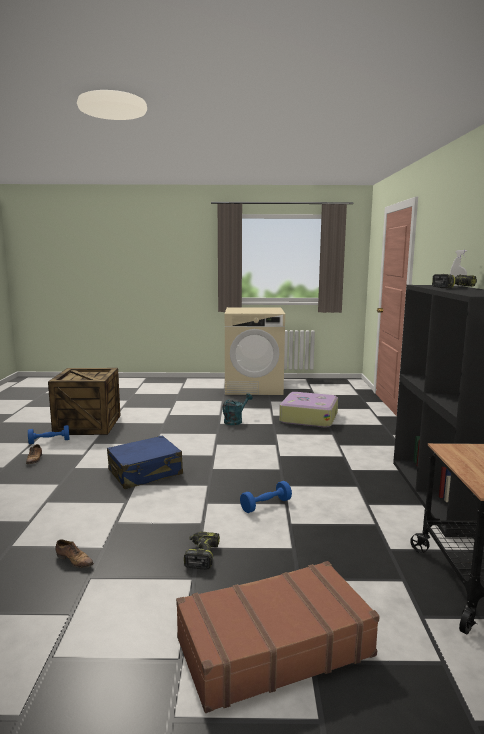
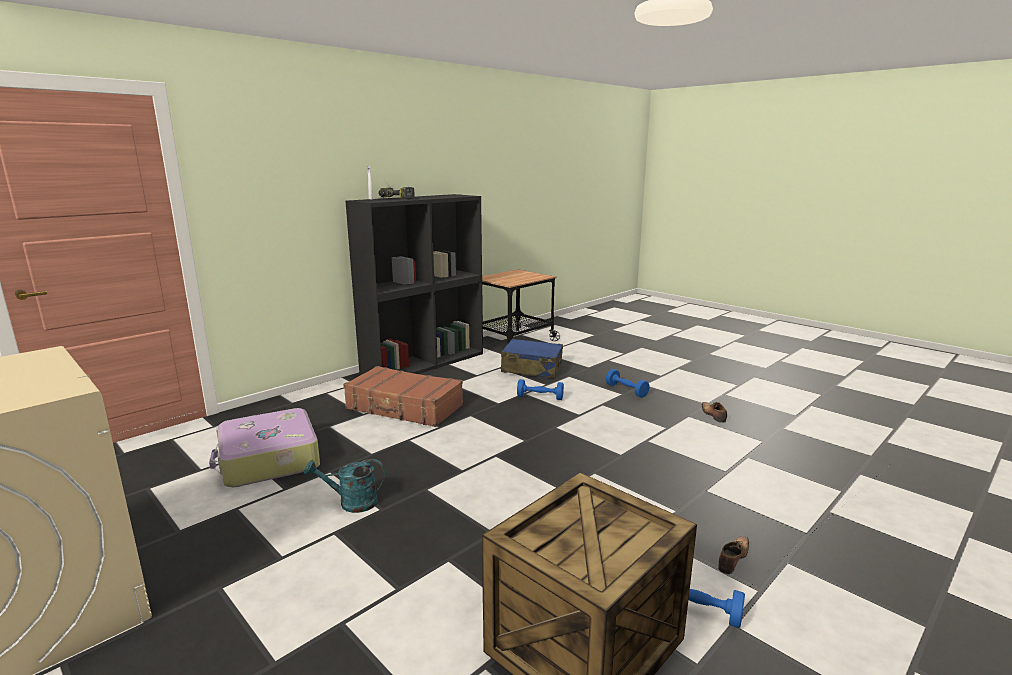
camera: 135 degrees left, 5 degrees up
(145, 473) = (596, 464): blue suitcase -> blue suitcase (531, 368)
(201, 555) = (626, 390): power drill -> blue dumbbell
(273, 646) = (634, 359): brown suitcase -> brown suitcase (404, 407)

